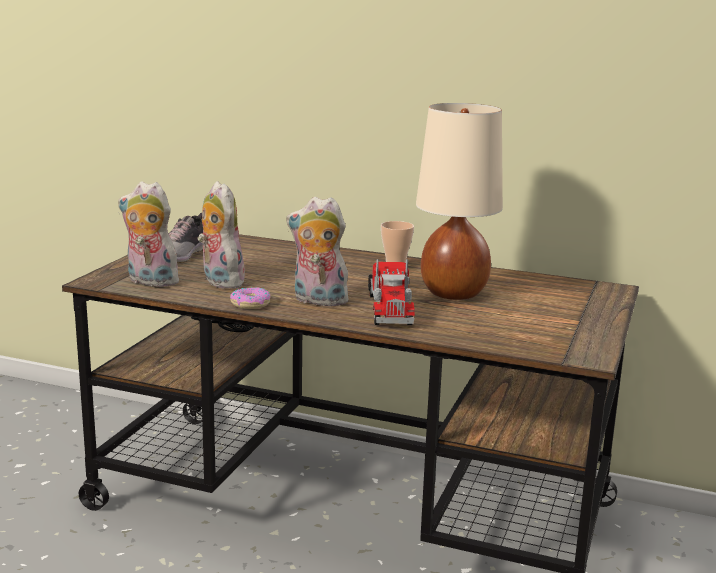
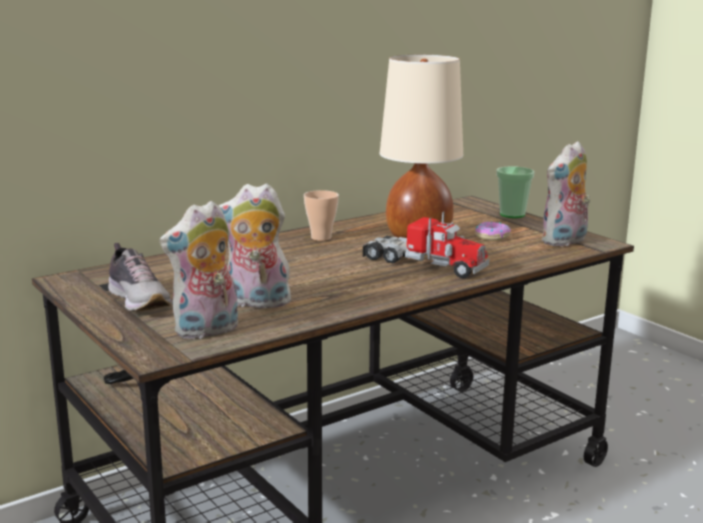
camera: 55 degrees left, 0 degrees up
(250, 304) = (346, 306): donut -> donut (492, 236)
(318, 301) = (374, 282): plush toy -> plush toy (565, 242)
(607, 310) = (512, 214): none -> cup

